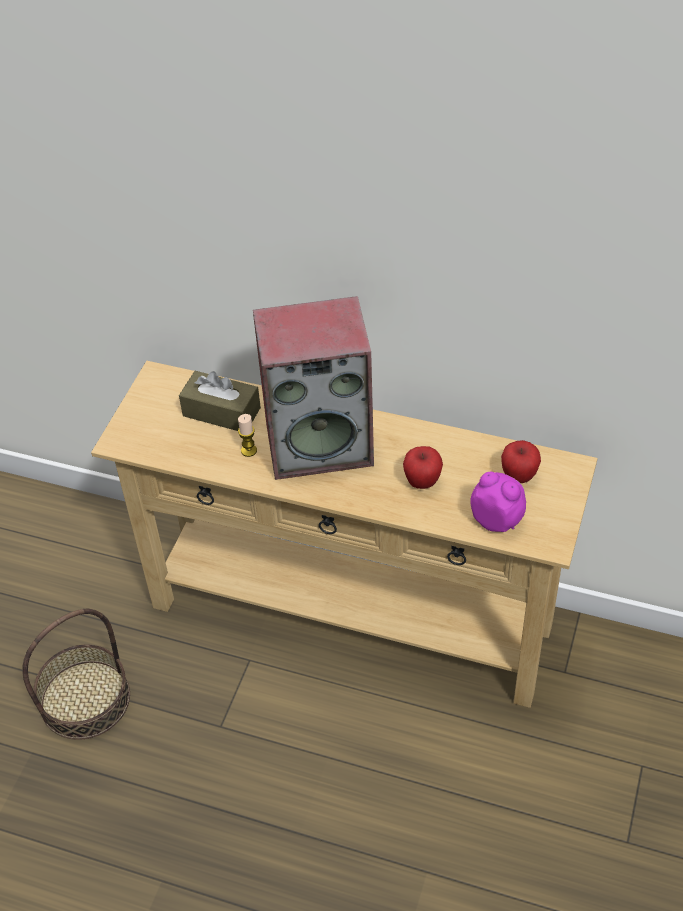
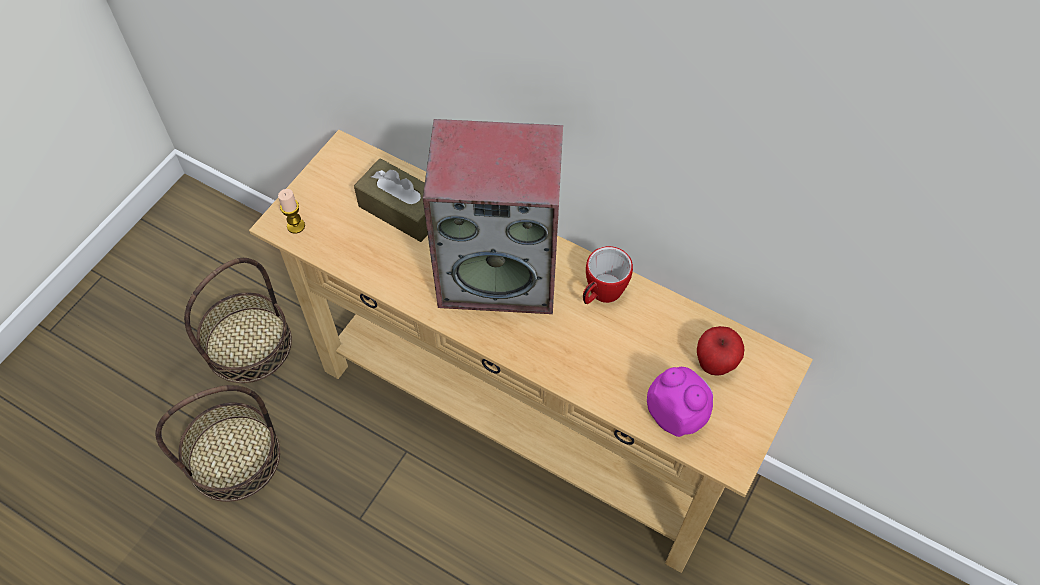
camera: 10 degrees right, 10 degrees up
(72, 599) = (248, 344): none -> basket
(249, 450) = (419, 264): candle -> candle (296, 226)
(410, 443) = (601, 294): none -> mug
(422, 482) = (602, 347): apple -> none

